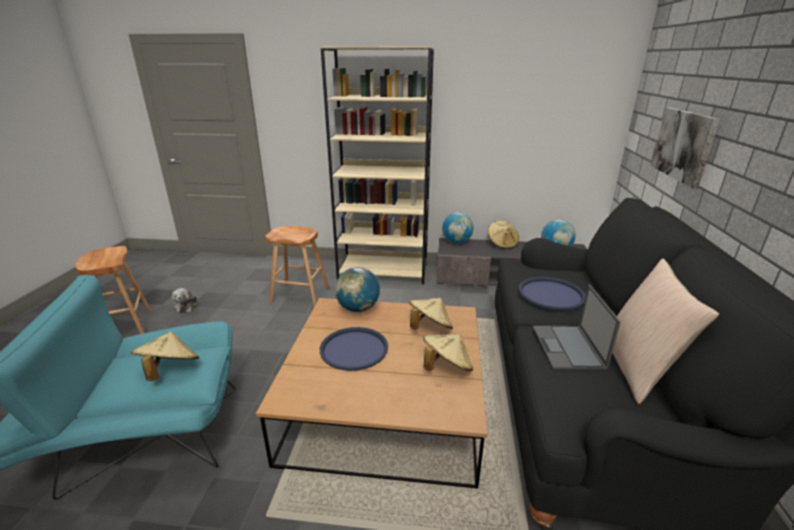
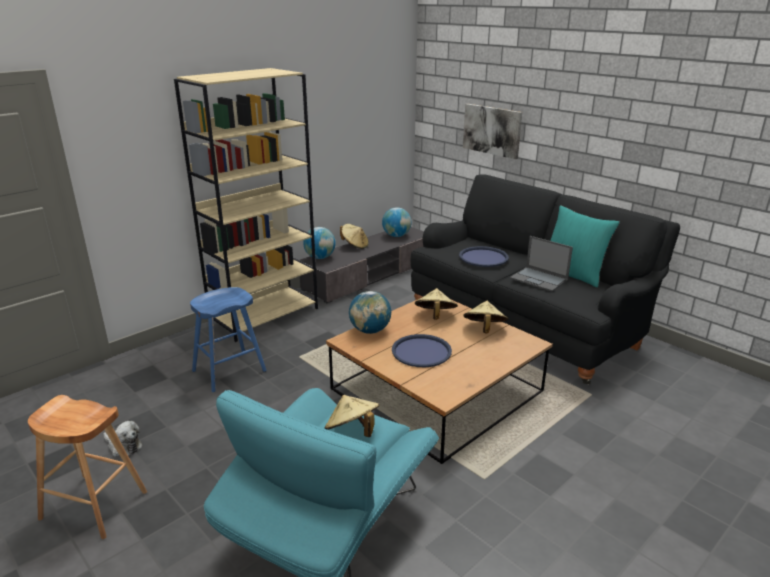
camera: 50 degrees left, 0 degrees up
(300, 295) = (229, 371): brown stool -> blue stool
(637, 368) = (573, 274): beige pillow -> turquoise pillow

